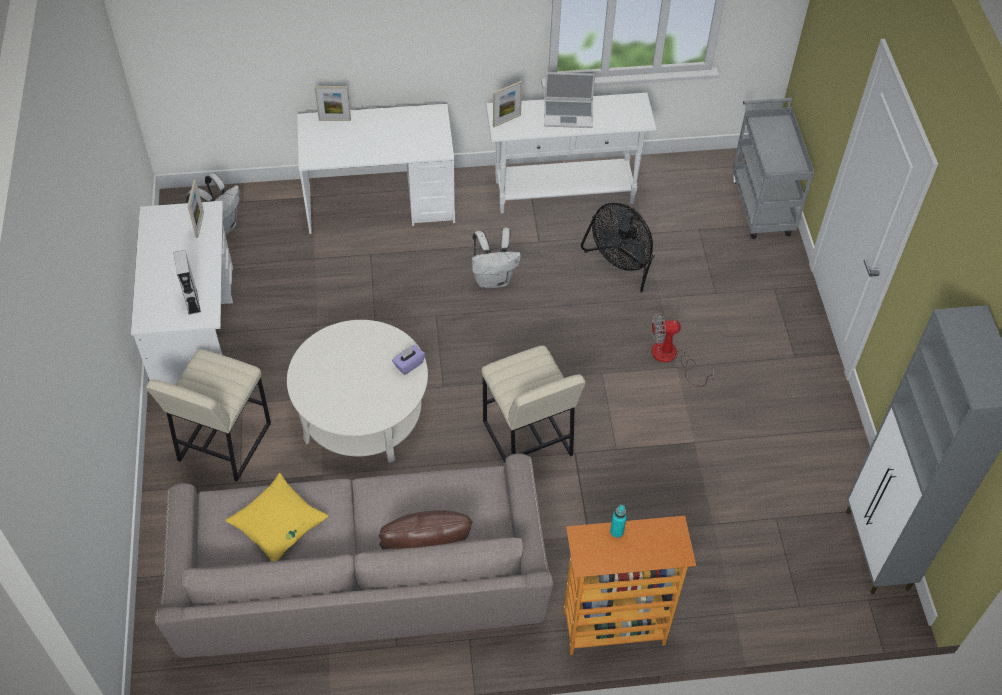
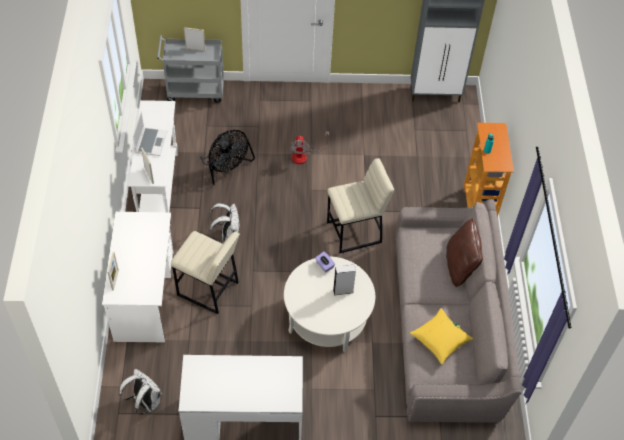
camera: 85 degrees left, 0 degrees up
(192, 302) = (278, 373): grey speaker -> grey speaker (343, 290)
(200, 225) = (205, 369): picture frame -> picture frame (195, 49)
(223, 443) = (343, 400): beige chair -> beige chair (209, 289)

